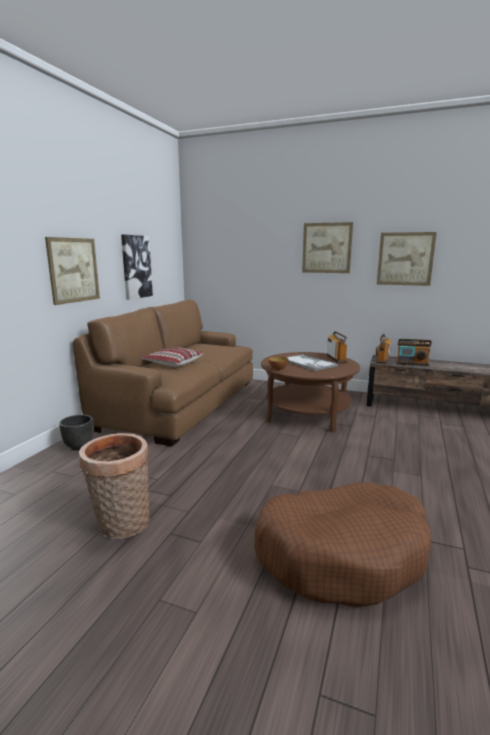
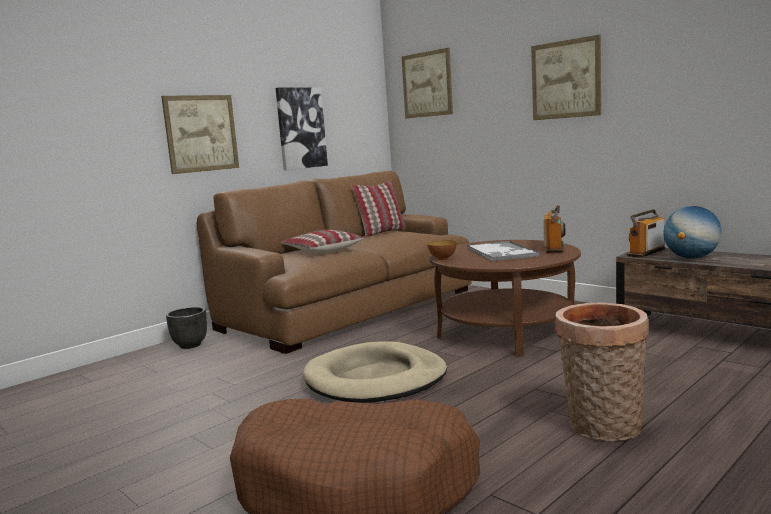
camera: 25 degrees right, 5 degrees down
(121, 525) = (152, 421): basket -> basket (601, 428)
(195, 345) = (382, 232): none -> pillow
(261, 460) = (376, 379): none -> beige dog bed
(405, 259) = (685, 83): picture -> picture (427, 84)
(412, 363) = (691, 258): radio -> globe

